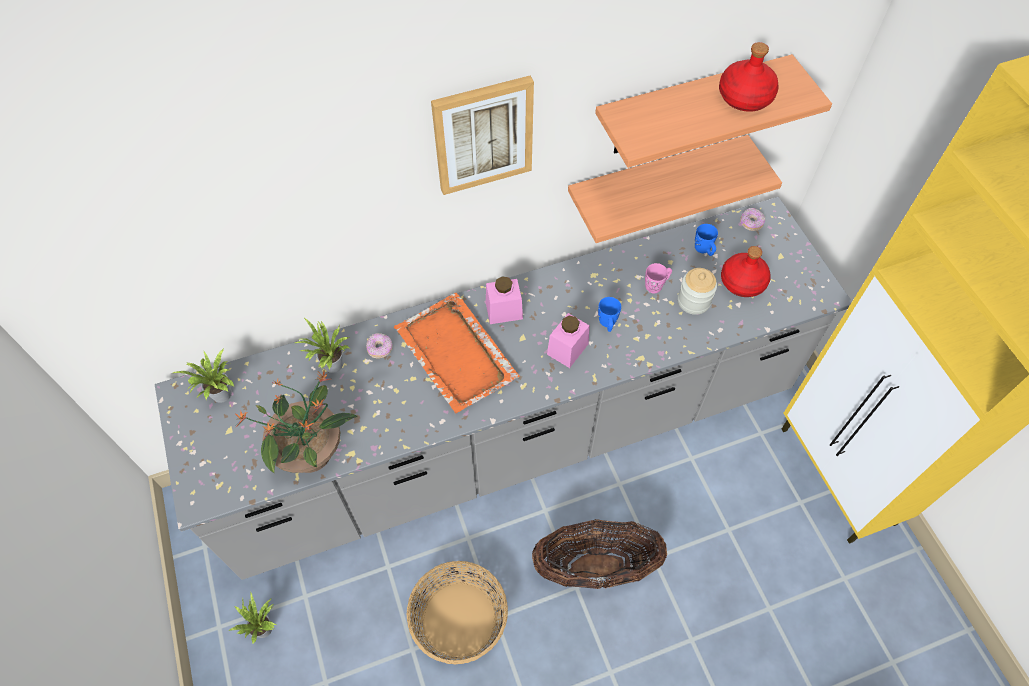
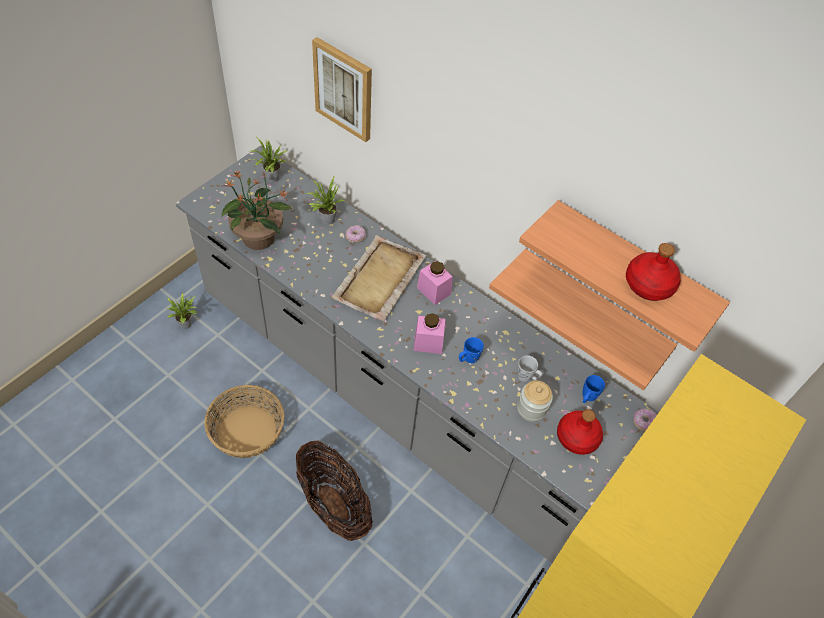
camera: 55 degrees right, 5 degrees down
(456, 355) = (378, 280): orange tray -> beige tray
(483, 134) = (477, 150): picture -> picture (344, 89)
(656, 285) = (527, 377): pink mug -> white mug

